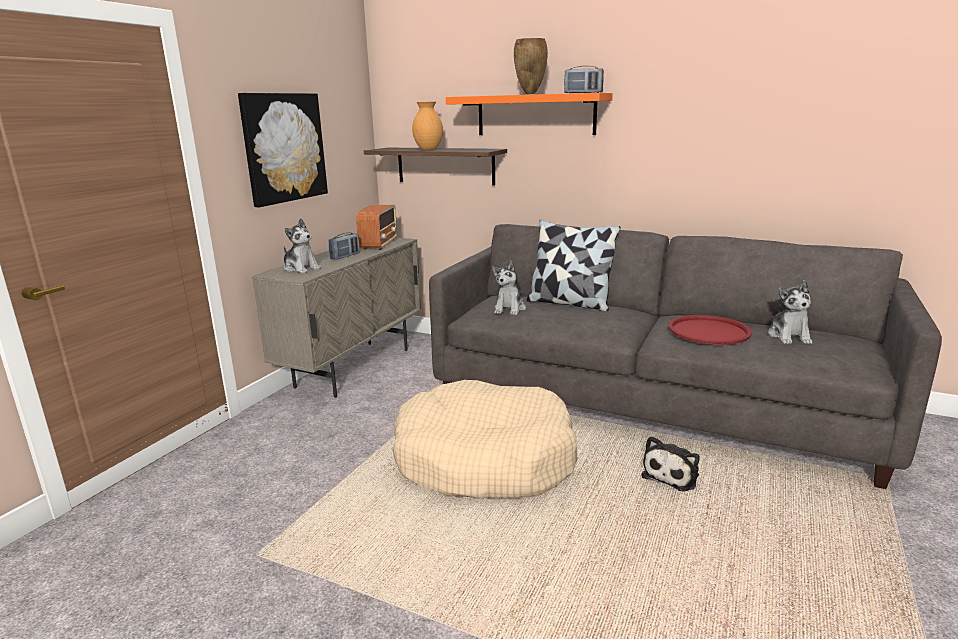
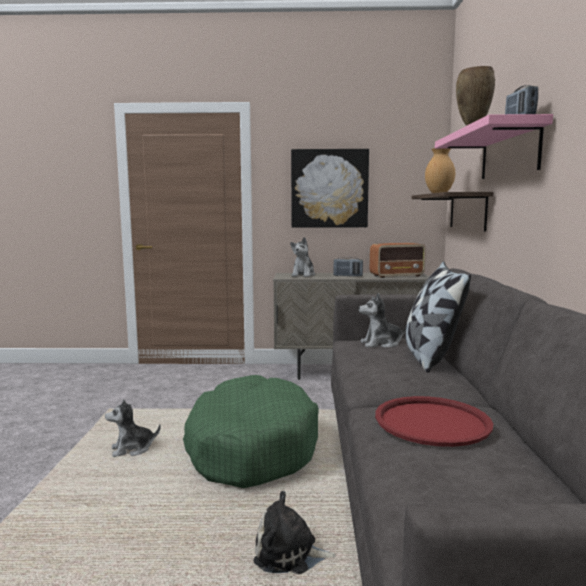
camera: 65 degrees right, 10 degrees down
(484, 459) = (251, 447): beige dog bed -> green dog bed
(535, 115) = (509, 152): orange shelf -> pink shelf
(789, 336) = (493, 477): plush toy -> plush toy (132, 449)

